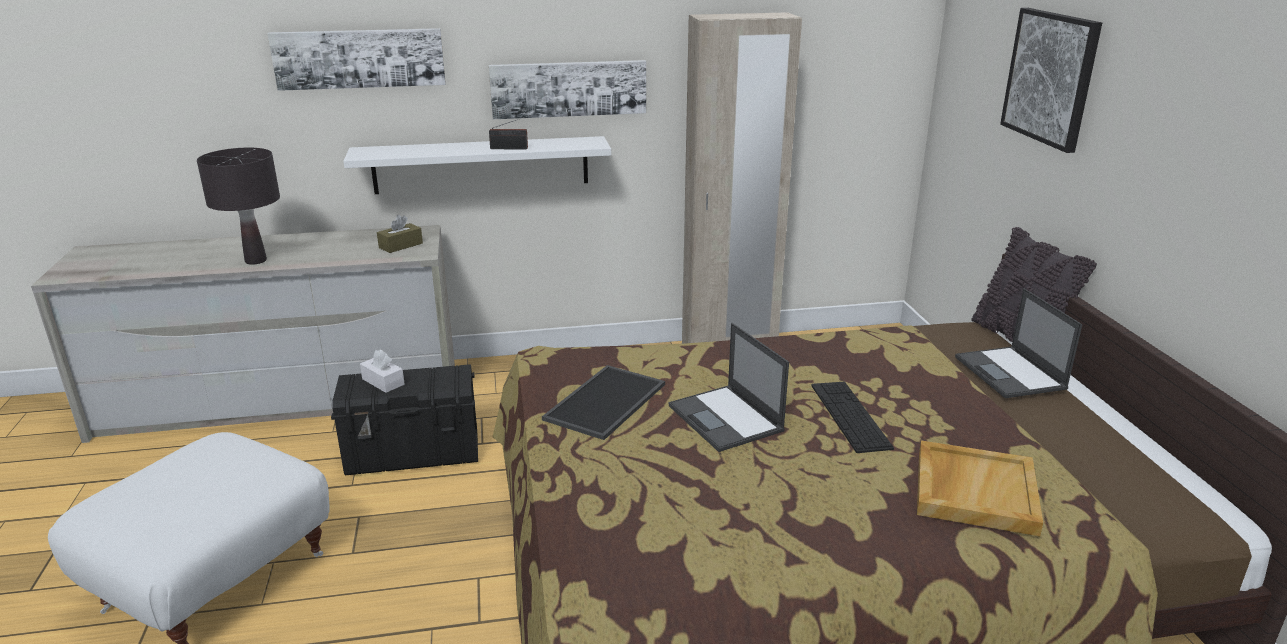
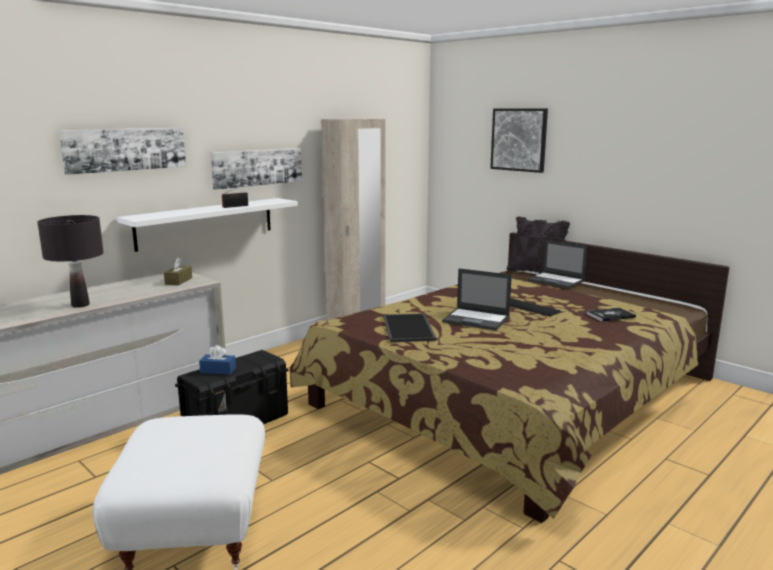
camera: 35 degrees left, 10 degrees down
(383, 382) = (218, 370): white tissue box -> blue tissue box
(974, 490) = (610, 315): beige tray -> book

